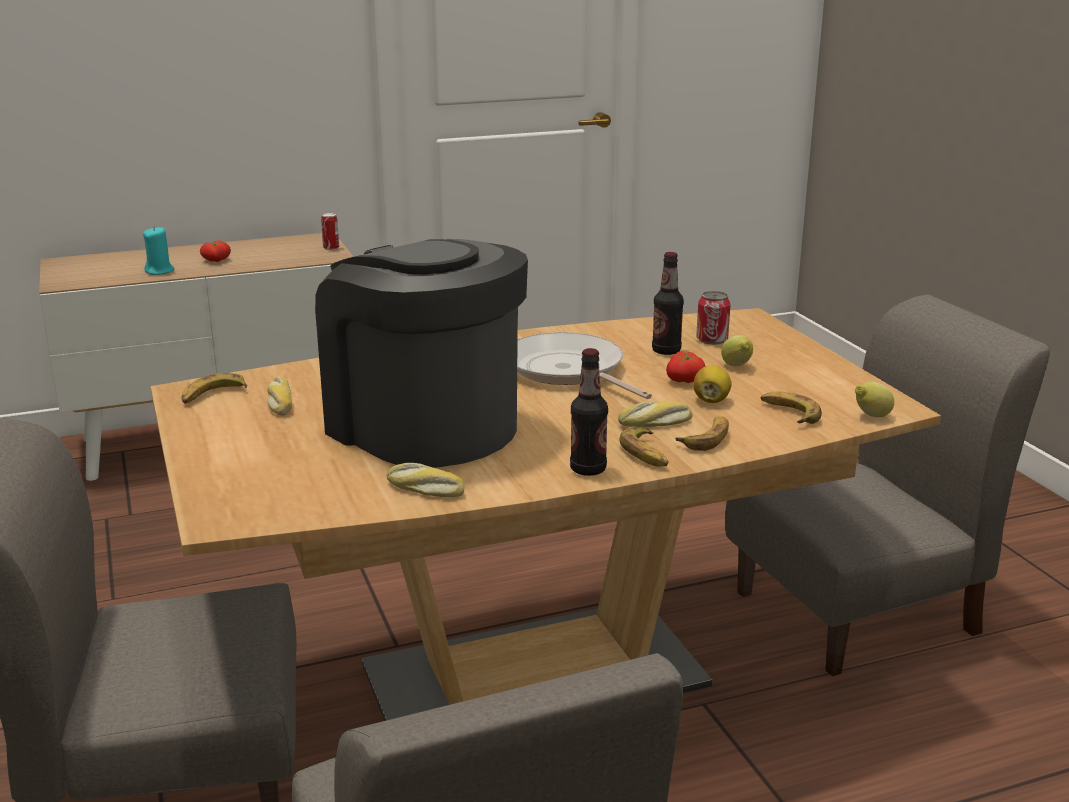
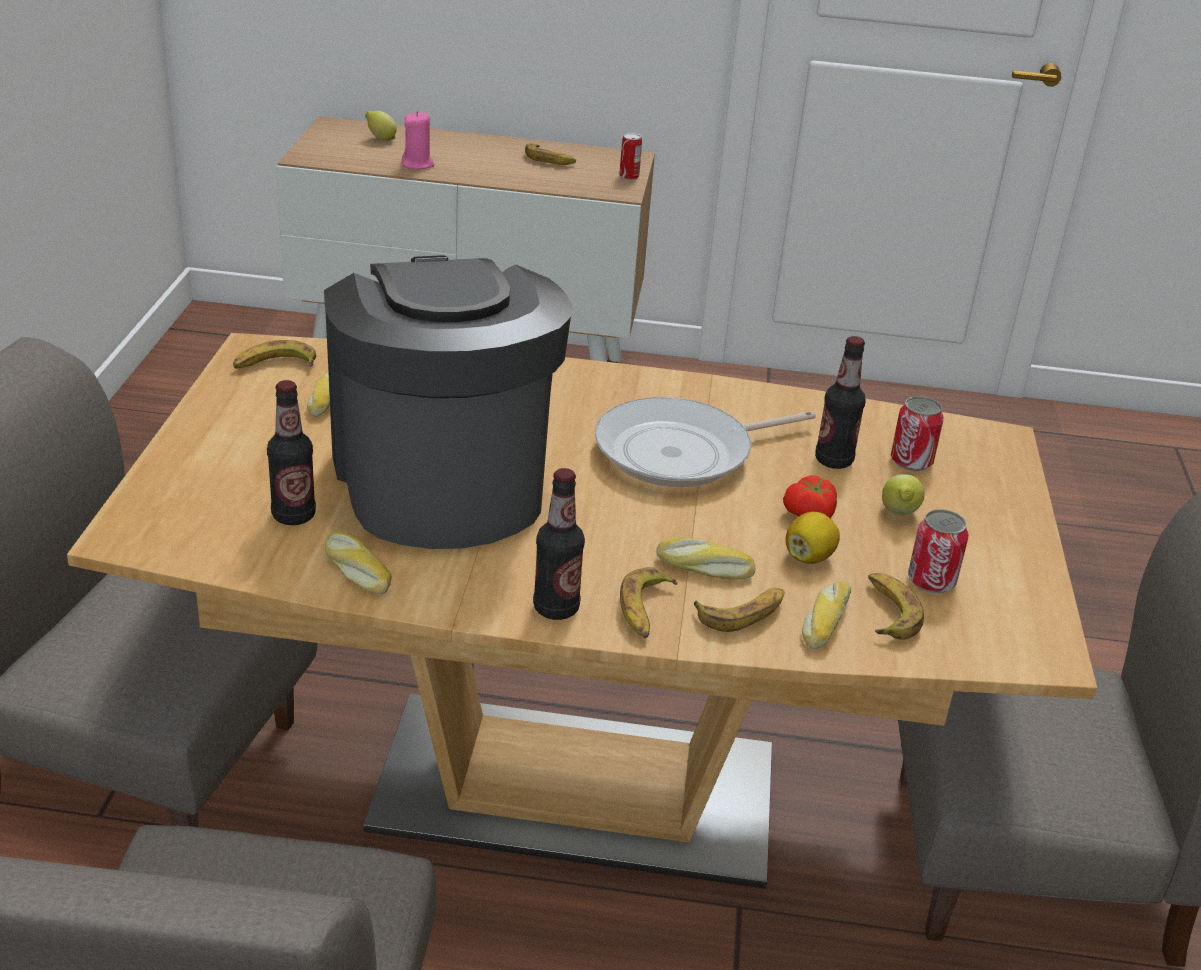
camera: 25 degrees right, 10 degrees up
(160, 271) = (418, 164): turquoise candle -> pink candle
(216, 261) = (488, 164): tomato -> none
(260, 249) = (549, 160): none -> banana
(338, 473) = (293, 515): none -> bottle
(568, 371) = (682, 453): frying pan -> frying pan turned 105 degrees counterclockwise
(759, 428) = (824, 621): none -> bread
(794, 392) = (931, 581): none -> can
(871, 416) = (993, 655): lemon -> lemon (380, 139)

